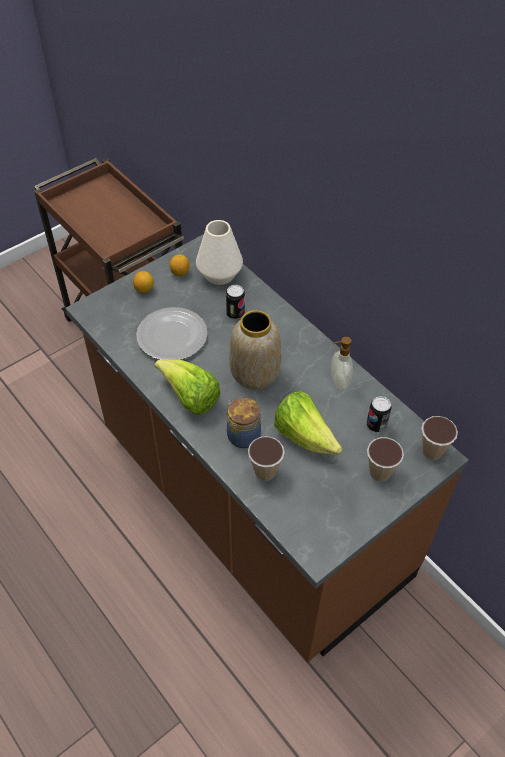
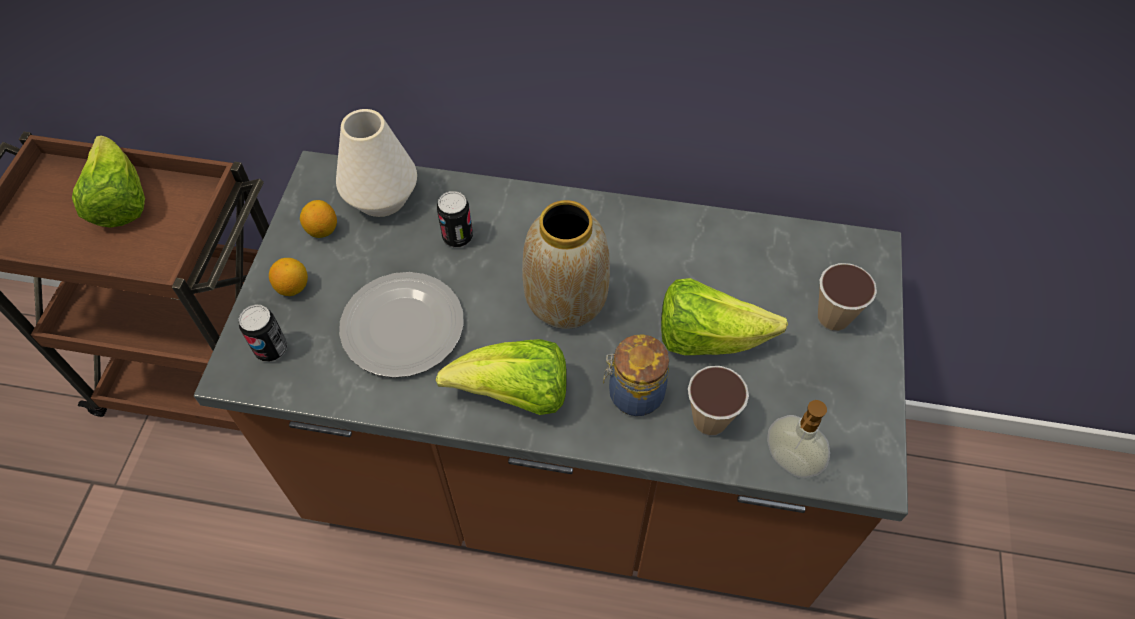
camera: 40 degrees left, 5 degrees up
(119, 212) = (119, 202): none -> lettuce
(338, 382) = (675, 240): soap dispenser -> soap dispenser (789, 462)
(376, 425) = (770, 262): can -> can (271, 349)
(432, 451) = (857, 249): cup -> none

